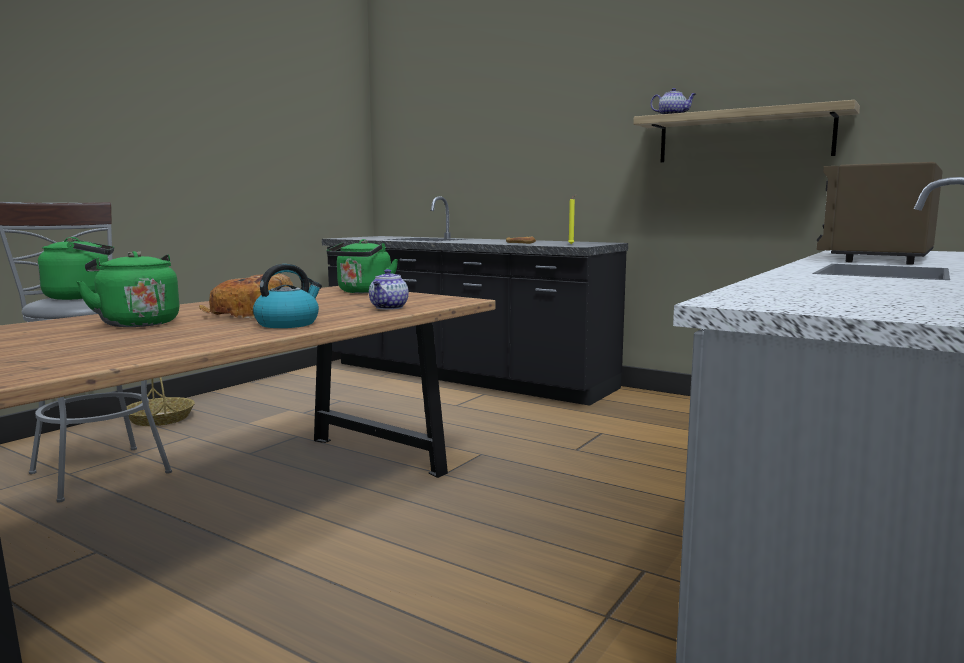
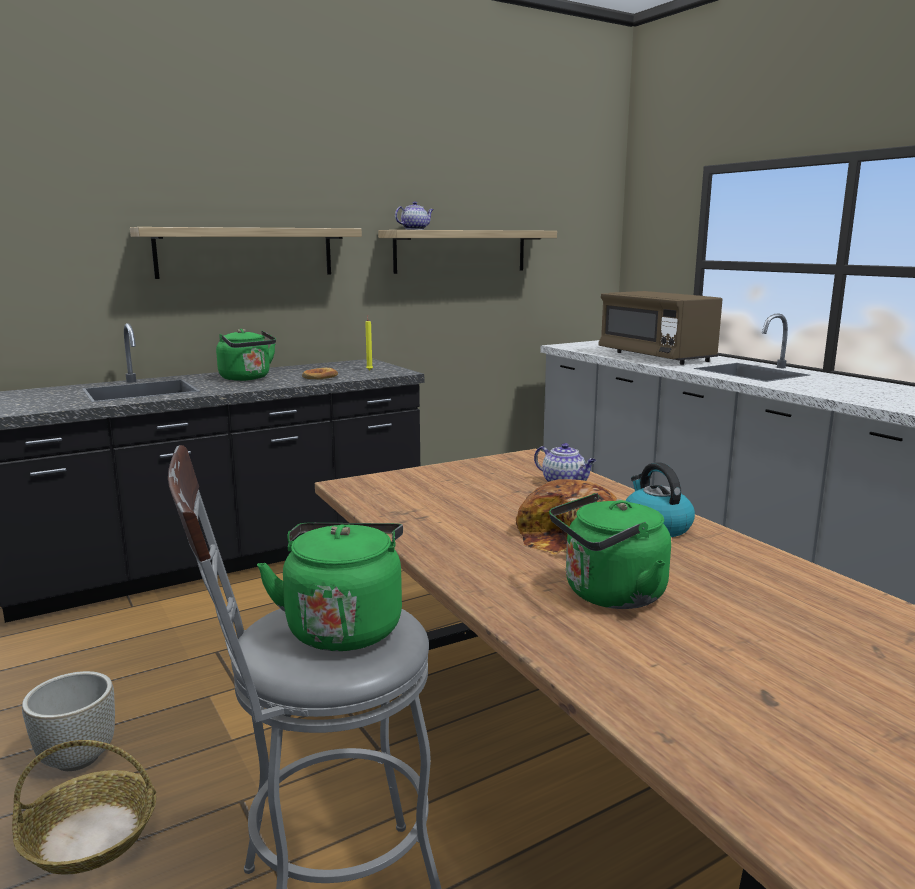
camera: 65 degrees left, 5 degrees up
(221, 403) = (77, 758): none -> grey planter
(363, 292) = (412, 480): green kettle -> green kettle (247, 378)
(534, 147) = (246, 252): none -> shelf

